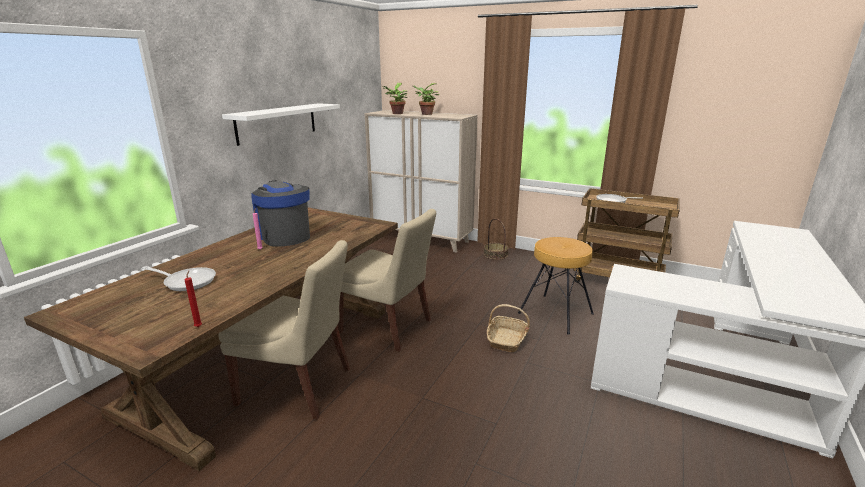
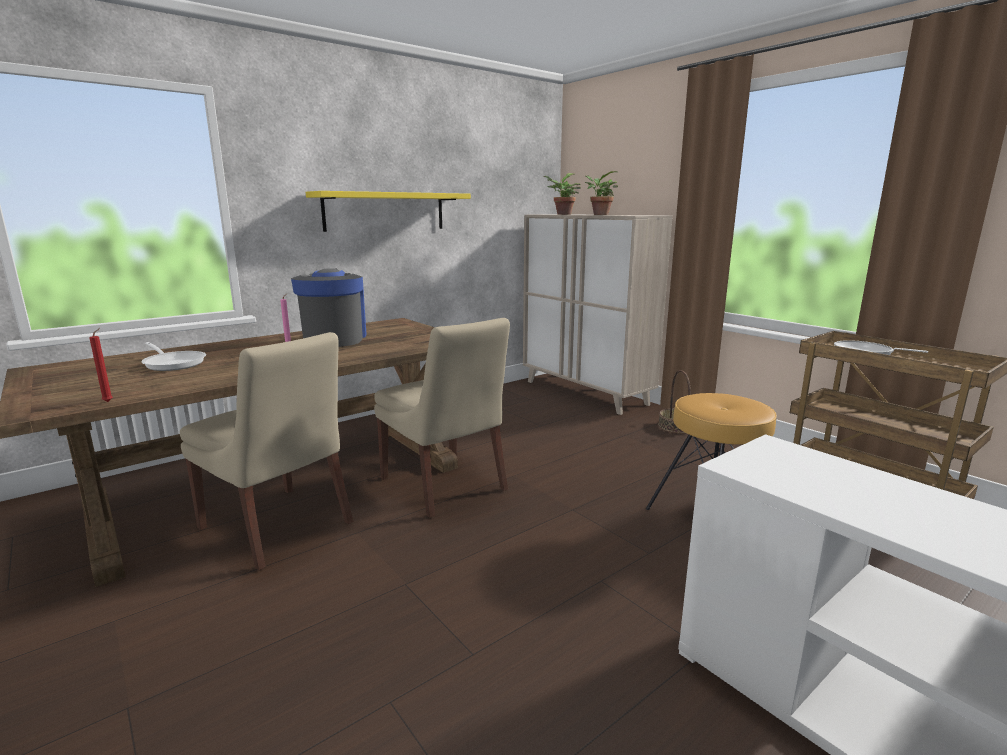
camera: 25 degrees right, 5 degrees down
(277, 123) = (385, 211): white shelf -> yellow shelf
(506, 340) = (595, 541): basket -> none

